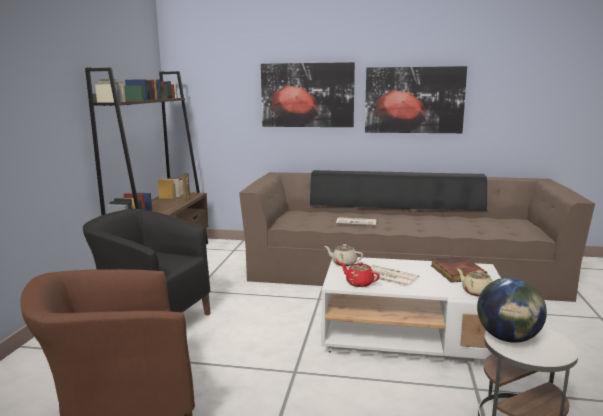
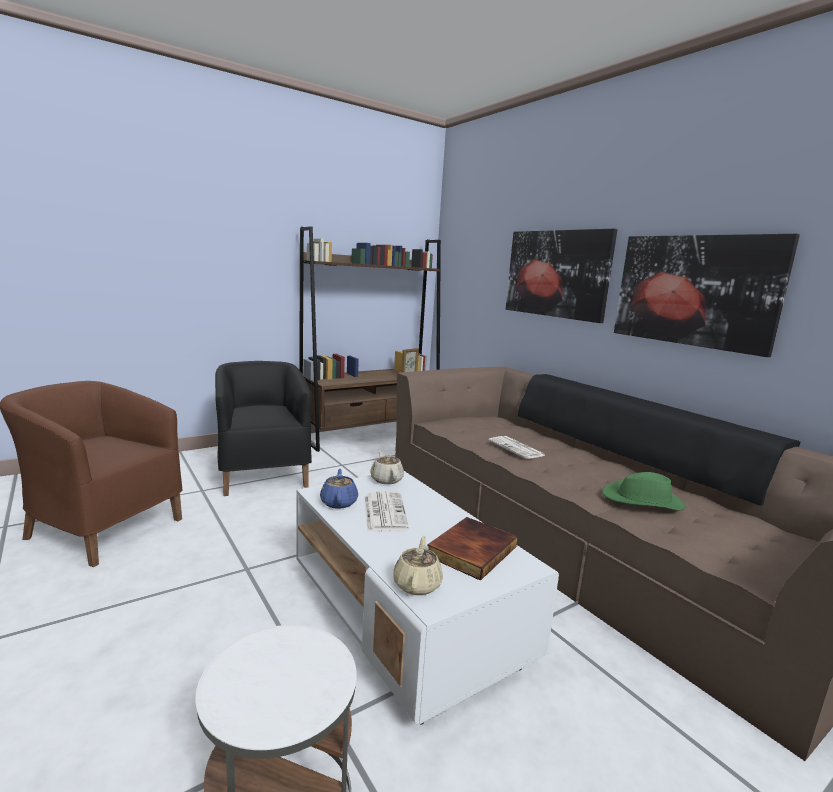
camera: 45 degrees right, 0 degrees up
(359, 283) = (339, 502): red teapot -> blue teapot
(454, 224) = (643, 500): none -> green hat
(508, 338) = (268, 650): globe -> none

